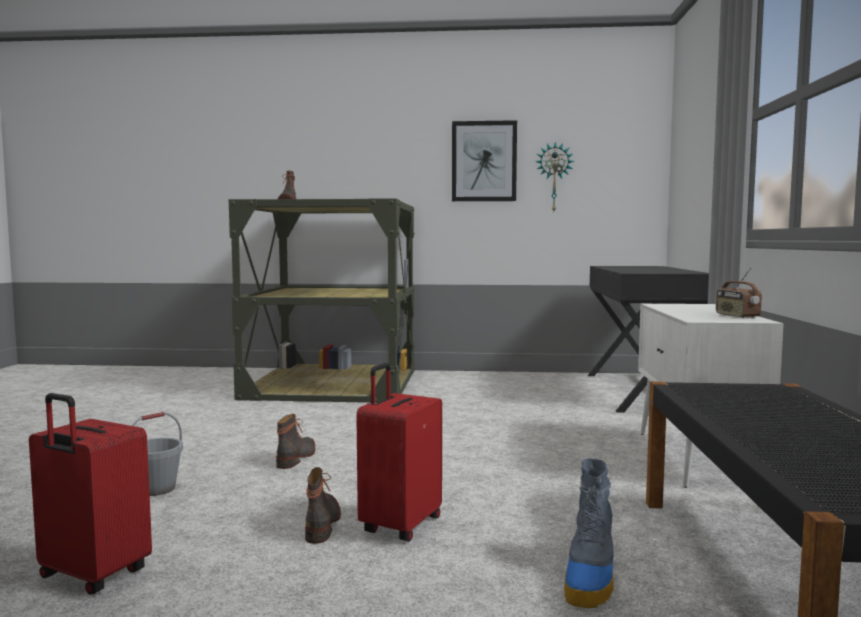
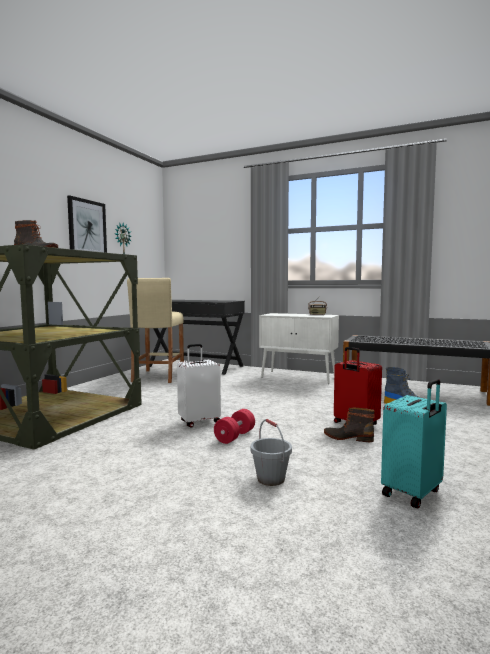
camera: 70 degrees left, 0 degrees up
(92, 575) = (413, 493): red suitcase -> turquoise suitcase
(297, 457) = (235, 436): boot -> red dumbbell
(347, 434) = (199, 421): none -> white suitcase
(542, 387) = (158, 376): none -> beige stool

